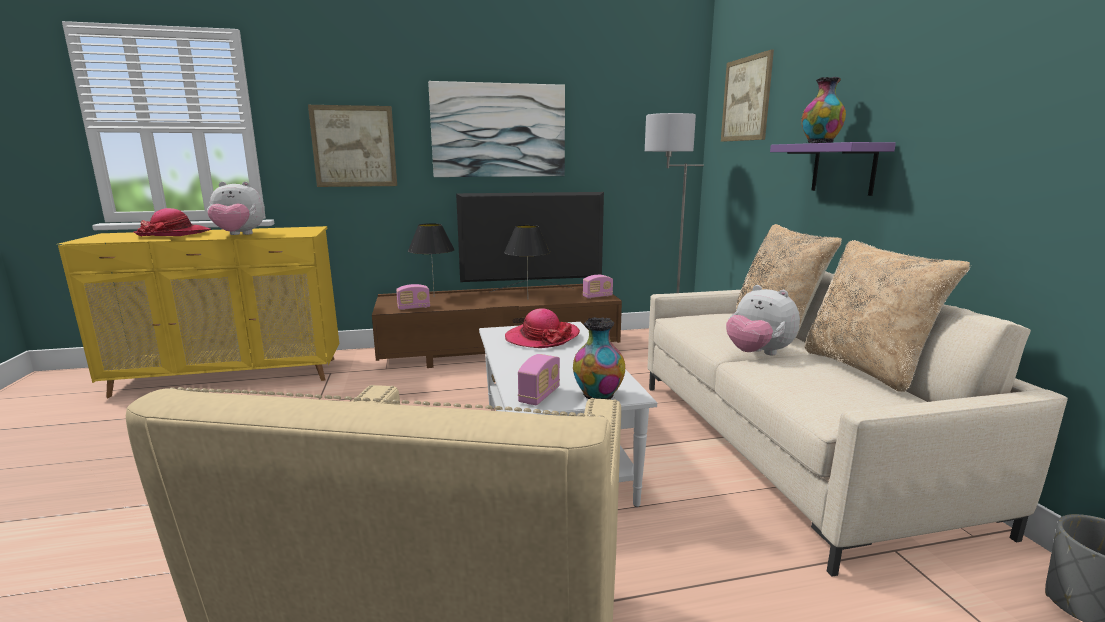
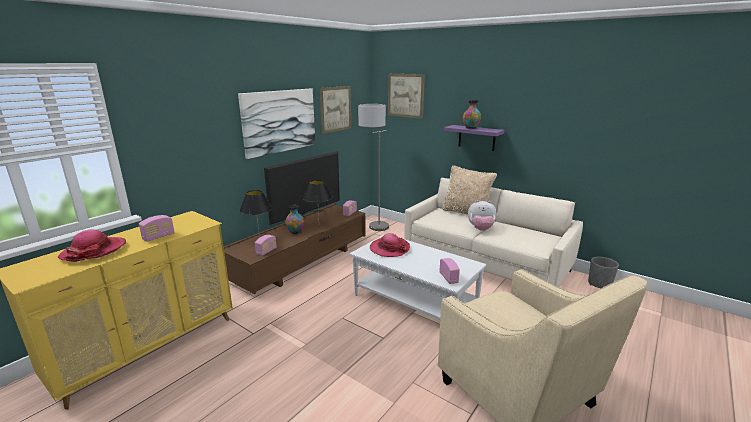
camera: 40 degrees left, 5 degrees up
(239, 235) = (158, 237): plush toy -> radio
(354, 146) = (193, 146): picture -> picture (335, 109)
(598, 396) = (466, 269): vase -> vase (295, 232)
(864, 371) = (520, 226): beige pillow -> none

